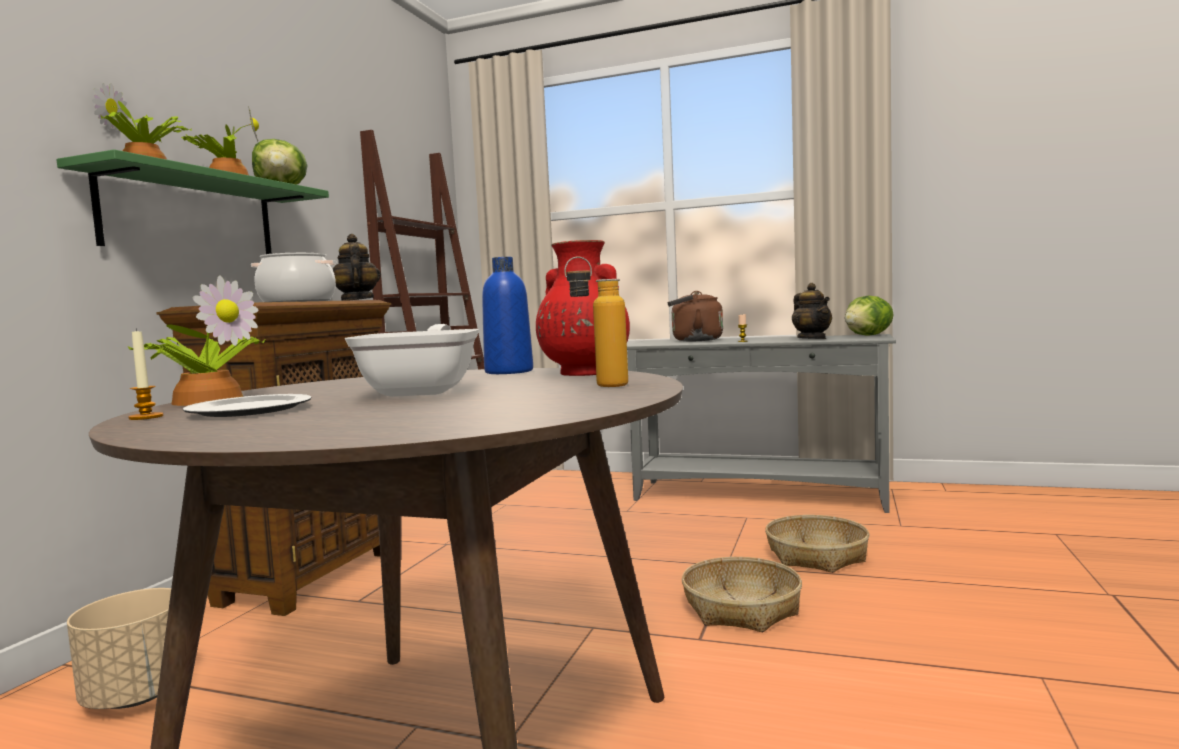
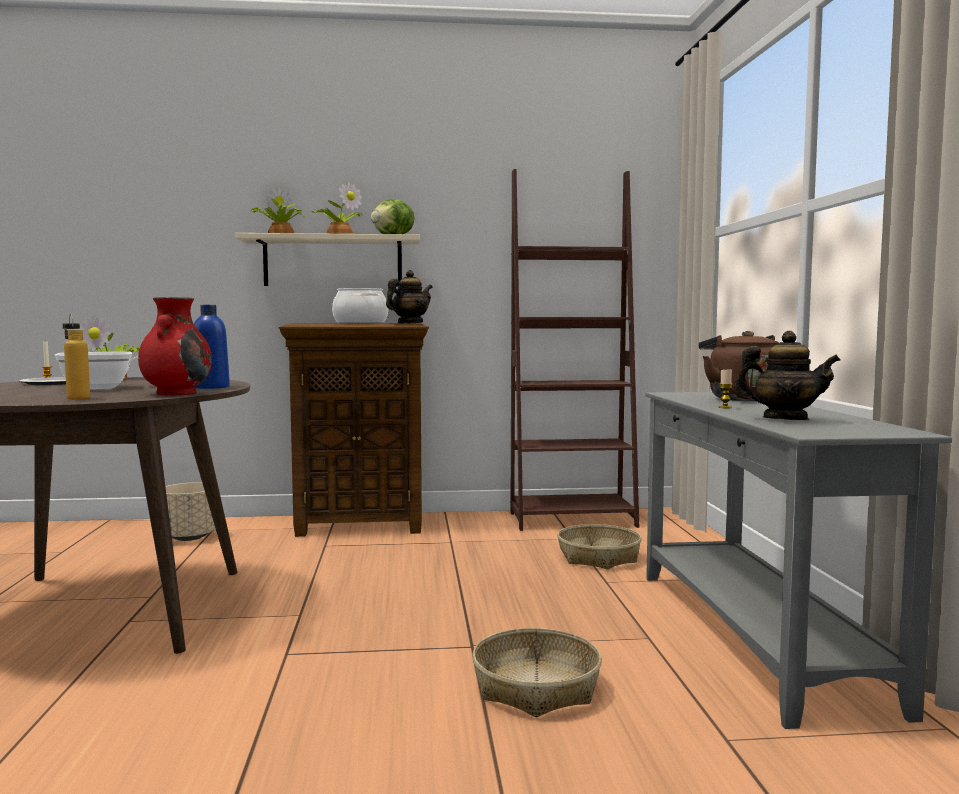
camera: 65 degrees right, 0 degrees up
(191, 216) = (333, 262): green shelf -> beige shelf
(742, 608) = (358, 663): basket -> basket (599, 557)
(812, 339) = (785, 419): teapot -> teapot turned 120 degrees counterclockwise
(869, 335) = (880, 431): lettuce -> none

